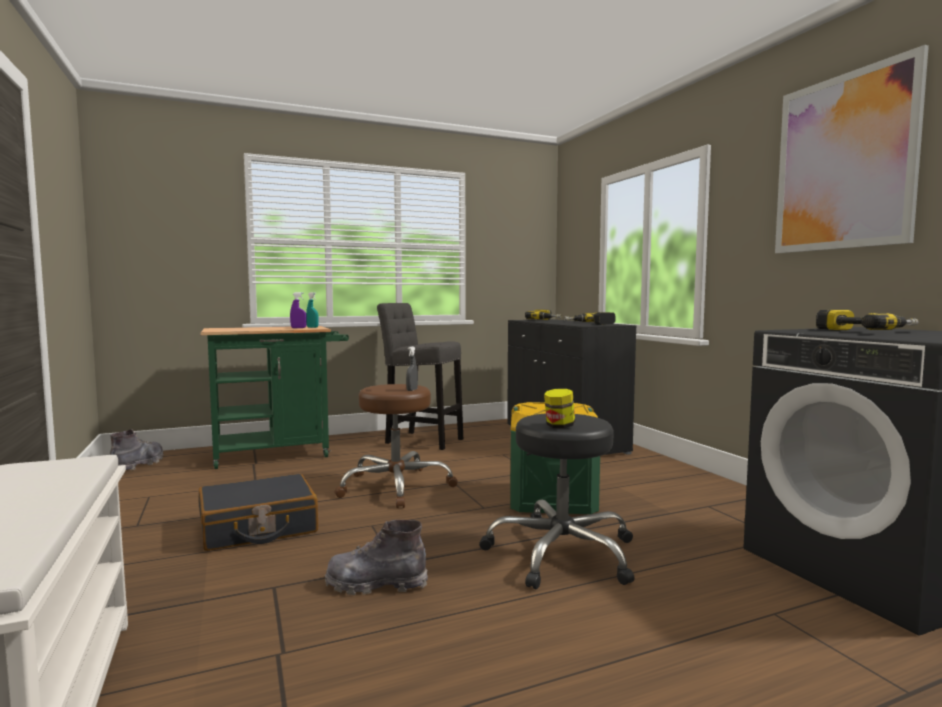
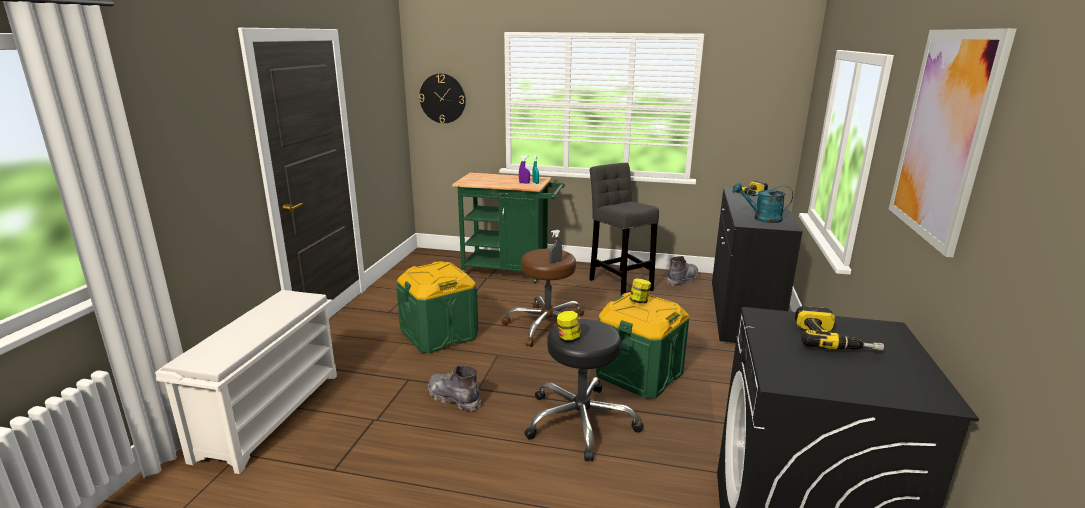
camera: 35 degrees right, 15 degrees up
(138, 465) = (427, 260): grey boot -> grey boot (682, 280)
(151, 233) = (442, 98): none -> wall clock
(258, 527) = (439, 334): black suitcase -> green storage box
(542, 406) = (639, 301): none -> jar
(589, 324) = (762, 219): power drill -> turquoise watering can

